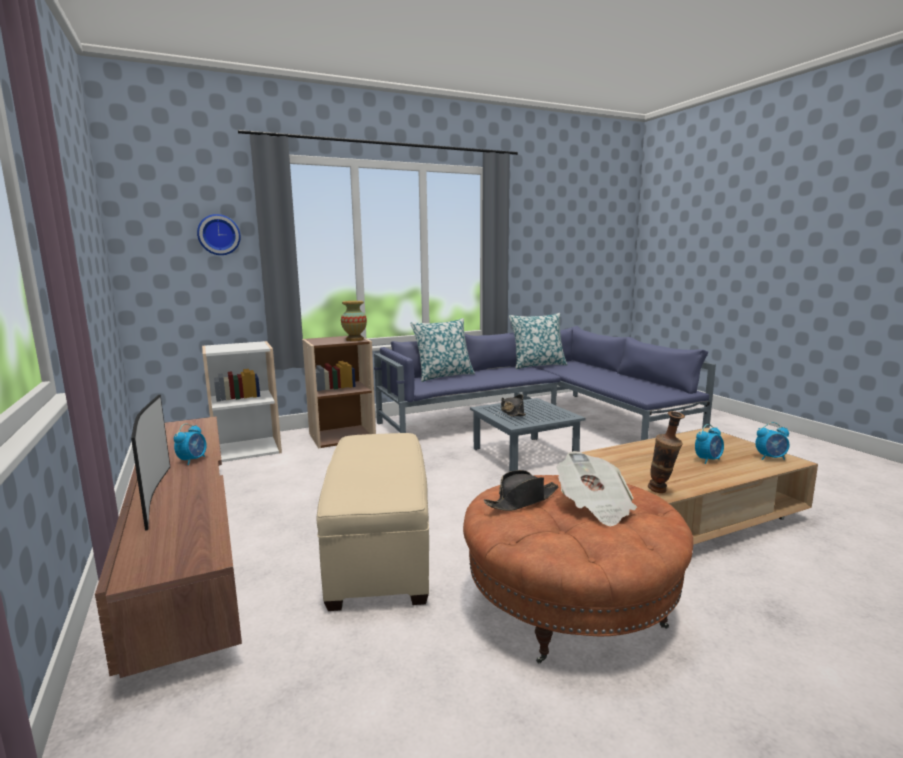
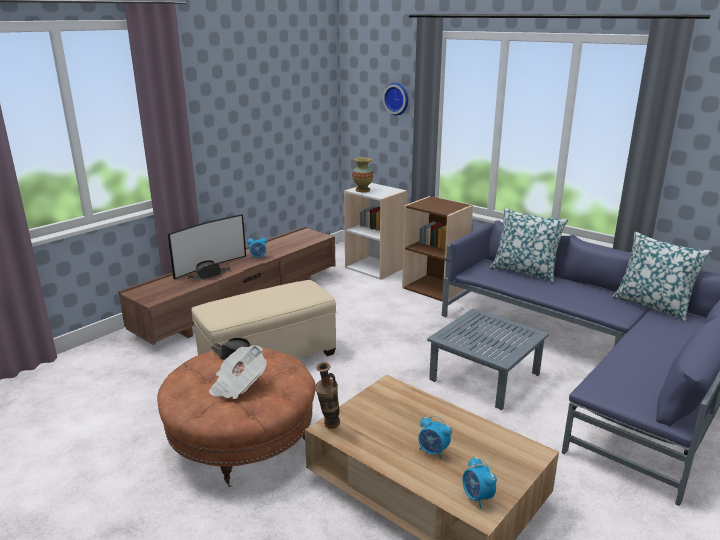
camera: 65 degrees right, 10 degrees up
(354, 339) = (446, 209): vase -> vase (362, 190)
(512, 412) = (479, 329): black hat -> black hat (209, 275)

